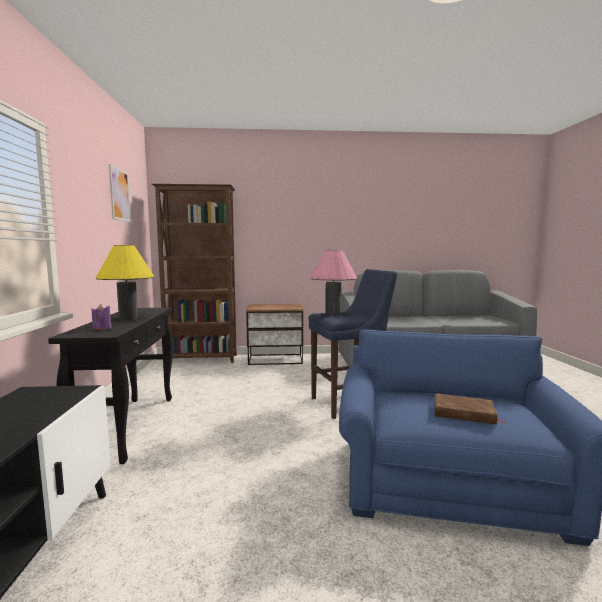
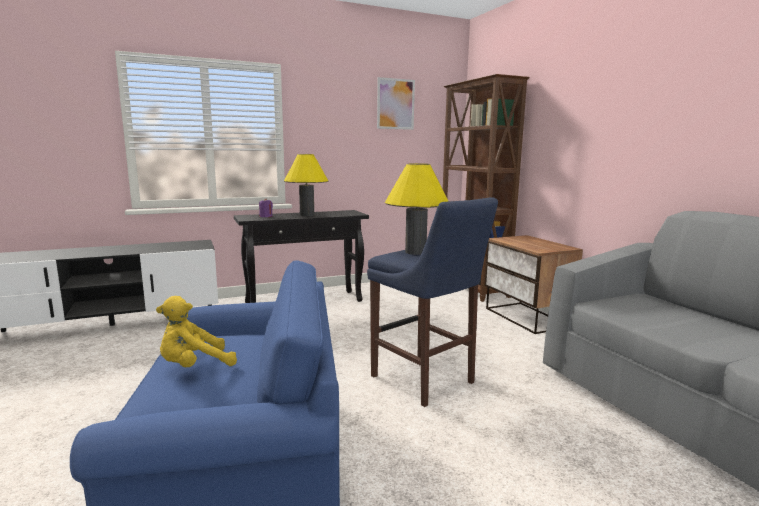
camera: 70 degrees right, 5 degrees up
(333, 314) = (415, 252): pink table lamp -> yellow table lamp
(464, 413) = (194, 366): brown book -> yellow plush toy

